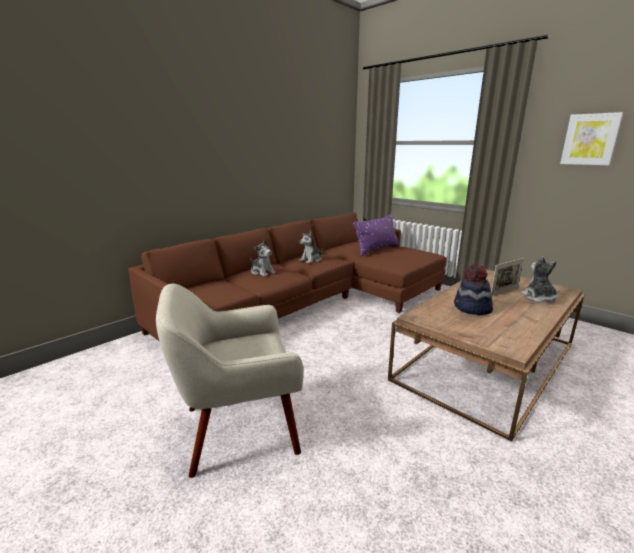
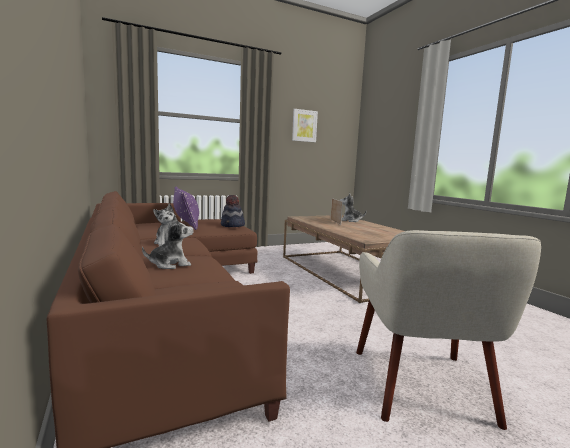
camera: 70 degrees left, 10 degrees down
(472, 309) = (359, 230): hat -> hat (232, 225)

